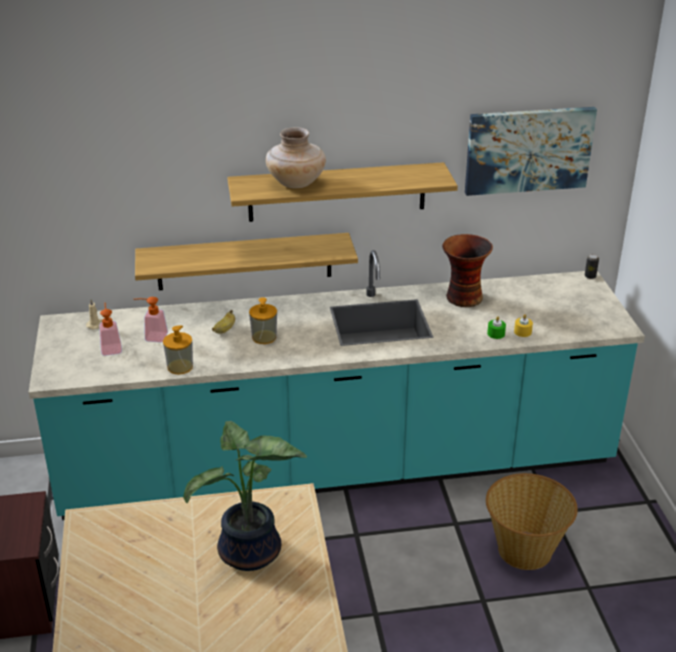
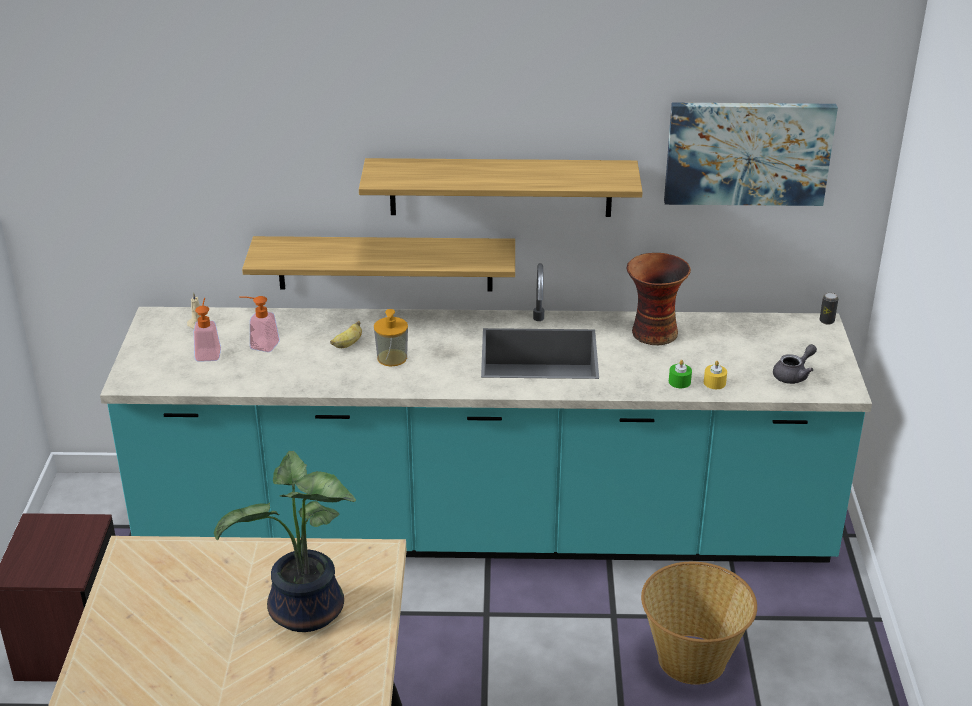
camera: 10 degrees right, 0 degrees up
(180, 367) = (281, 383): soap dispenser -> none
(296, 183) = (444, 173): beige vase -> none
(580, 320) = (793, 375): none -> grey teapot

